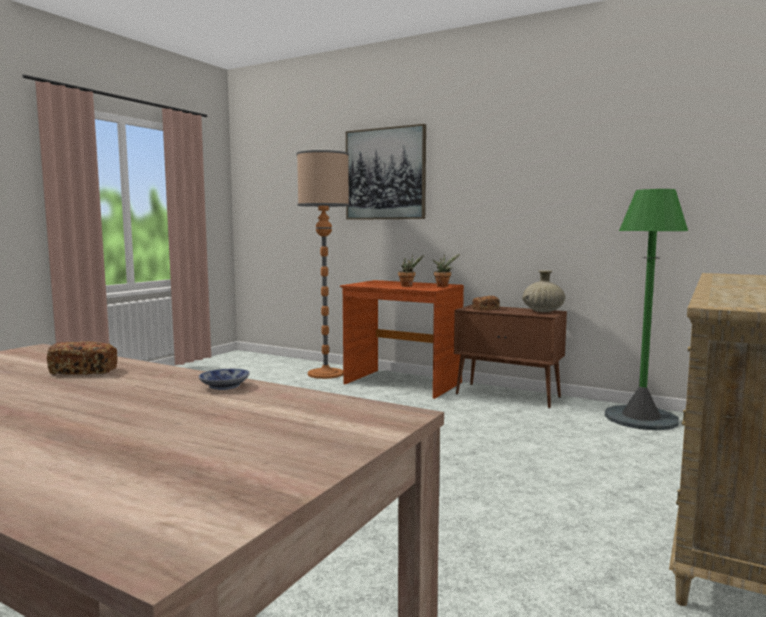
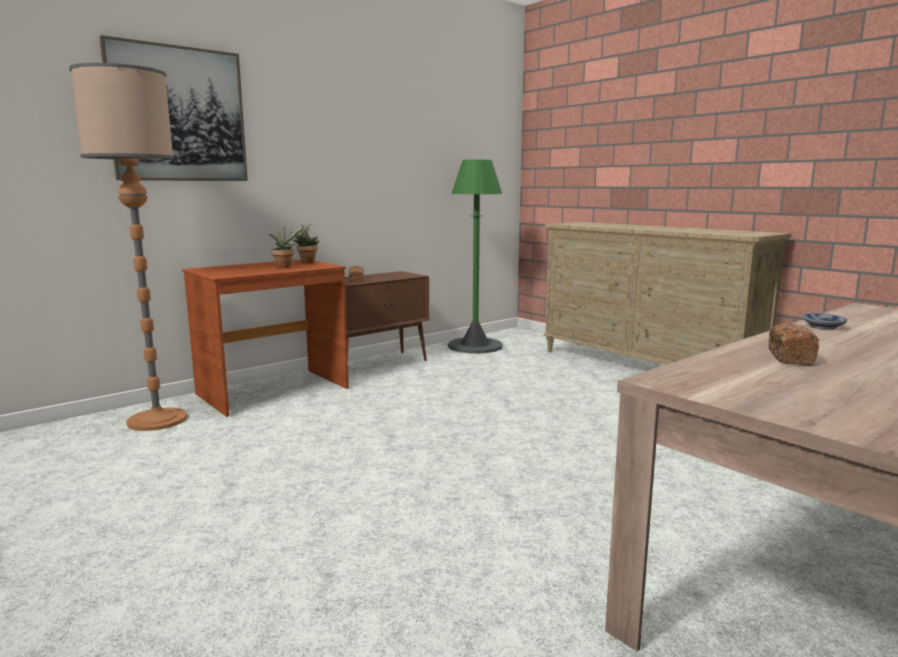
camera: 70 degrees left, 5 degrees up
(543, 311) = (395, 274): beige vase -> none

